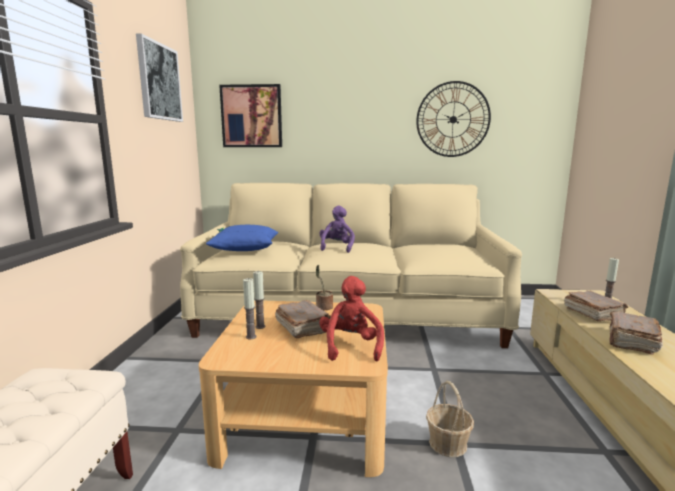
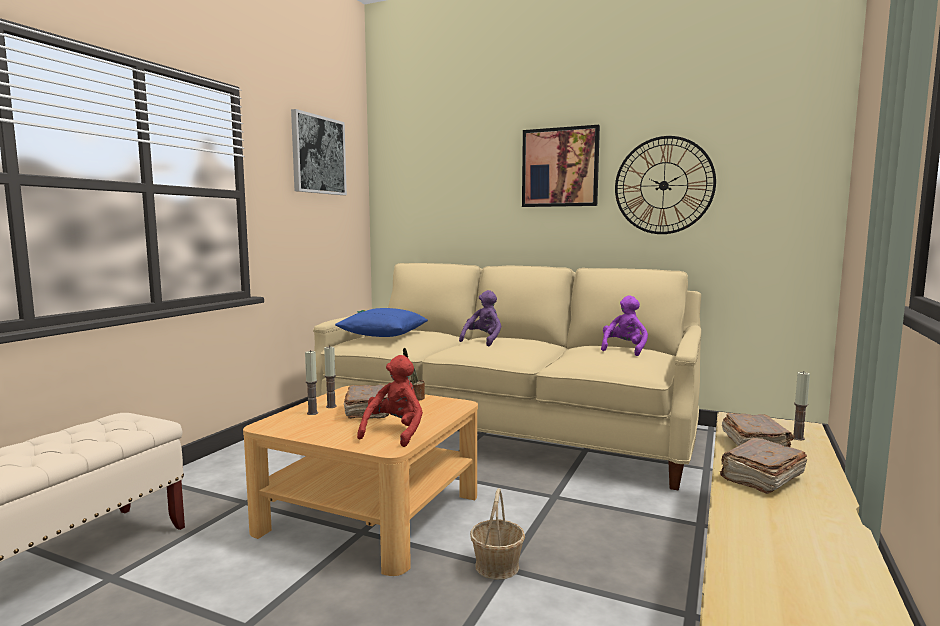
camera: 20 degrees right, 5 degrees down
(252, 116) = (425, 188): picture -> picture (560, 167)
(447, 247) = (624, 349): none -> purple plush toy

